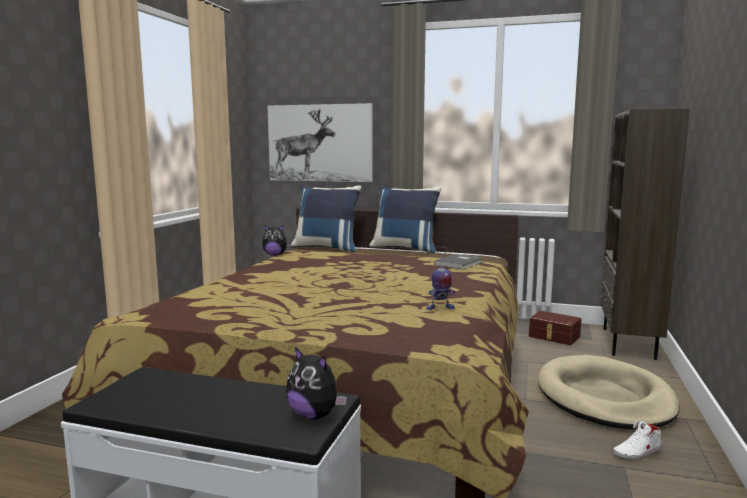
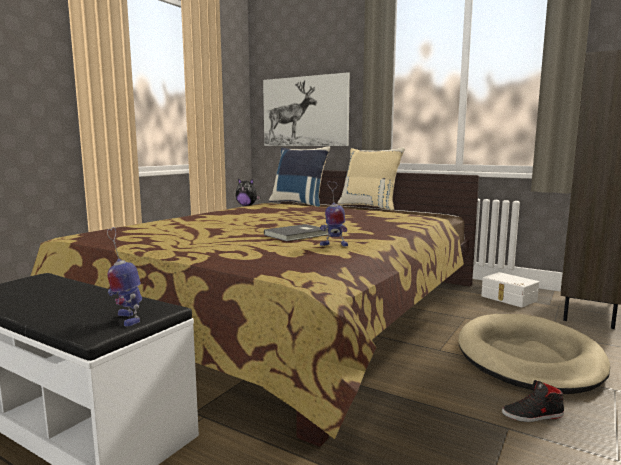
camera: 15 degrees right, 0 degrees up
(315, 415) = (127, 319): plush toy -> toy robot
(405, 249) = (370, 206): blue pillow -> beige pillow
(460, 263) = (402, 216): grey book -> grey book (298, 235)
(554, 337) = (508, 298): brown storage box -> white storage box
(637, 452) = (533, 415): white shoe -> black shoe

